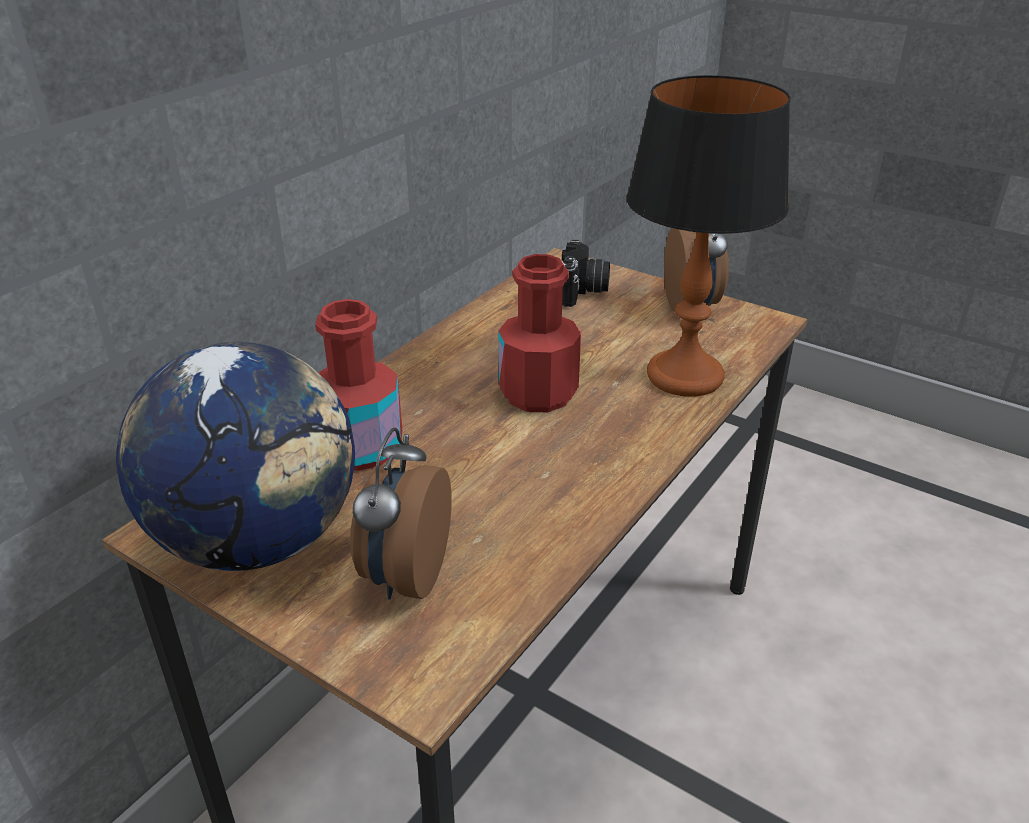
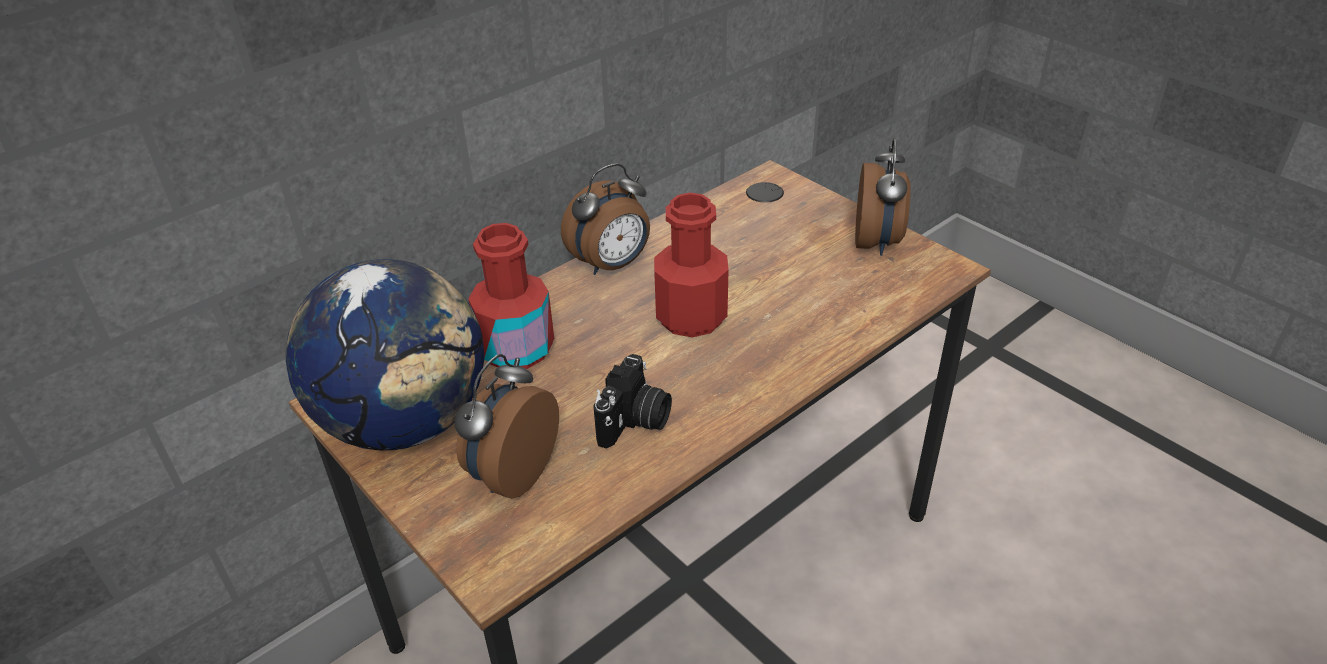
camera: 15 degrees right, 5 degrees up
(434, 355) = (612, 265): none -> alarm clock
(583, 291) = (777, 213): camera -> camera (635, 422)
(685, 375) = (837, 316): table lamp -> none

